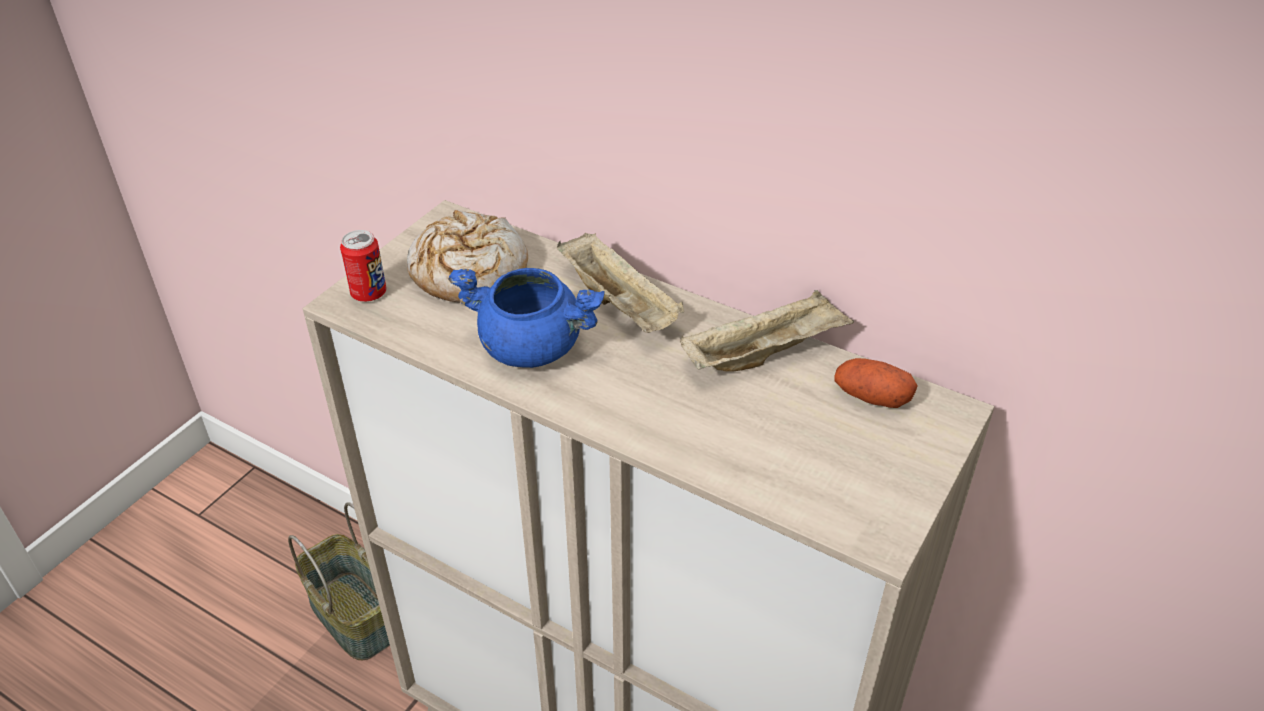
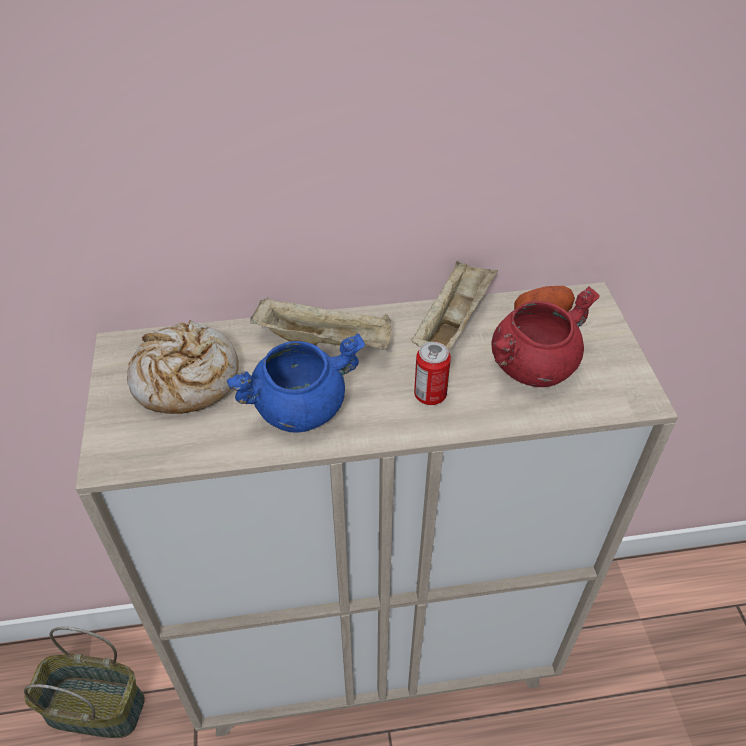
camera: 40 degrees left, 5 degrees up
(369, 293) = (122, 442): can -> can (430, 395)
(798, 438) = (532, 365): none -> red cooking pot

